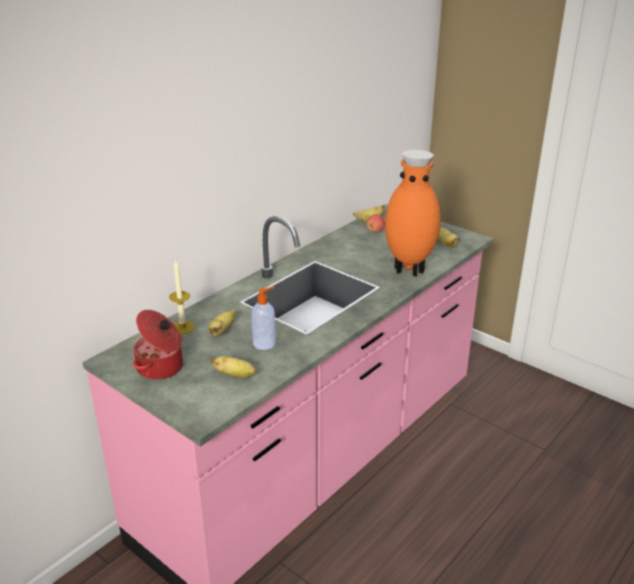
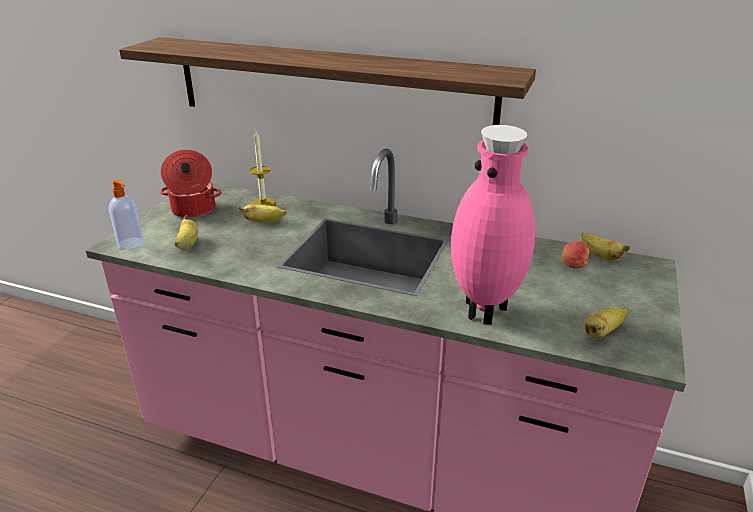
camera: 70 degrees right, 0 degrees up
(196, 195) = (330, 88): none -> shelf
(265, 343) = (250, 247): soap dispenser -> soap dispenser (131, 244)
(409, 269) = (486, 311): orange vase -> pink vase

